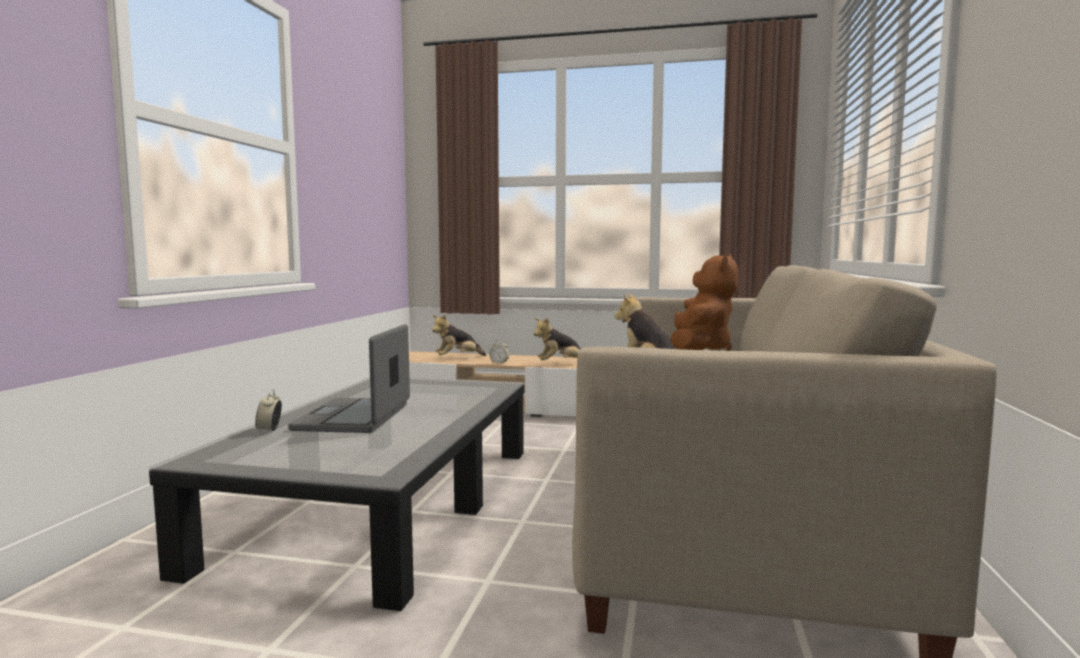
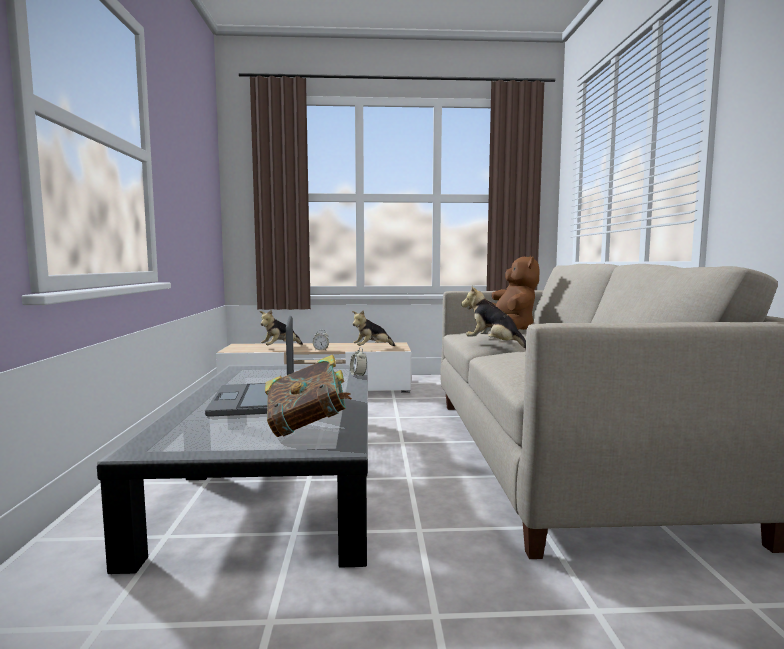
camera: 15 degrees left, 0 degrees up
(269, 430) = (185, 417): alarm clock -> alarm clock (358, 375)
(373, 451) = (307, 428): none -> book

